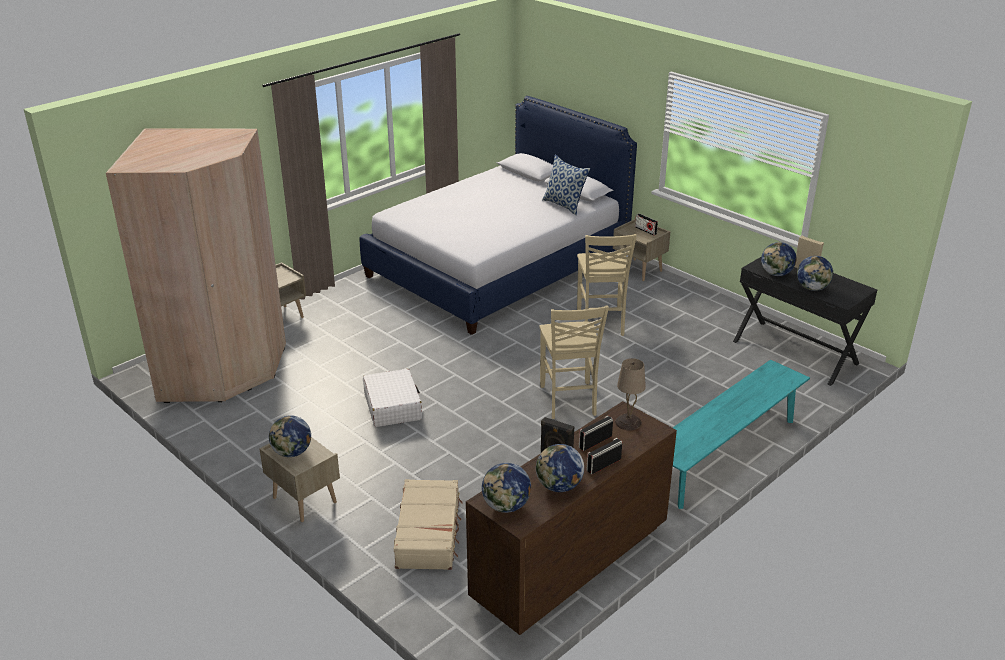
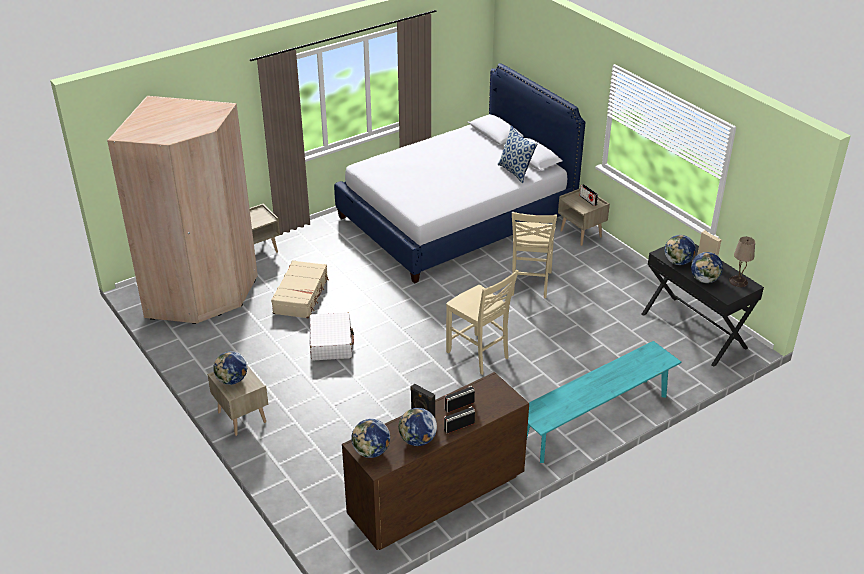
camera: 10 degrees right, 5 degrees up
(429, 533) = (332, 457): beige suitcase -> beige suitcase (301, 296)
(568, 401) = (478, 355): beige chair -> beige chair turned 45 degrees counterclockwise
(628, 422) = (492, 392): beige table lamp -> beige table lamp (738, 281)

